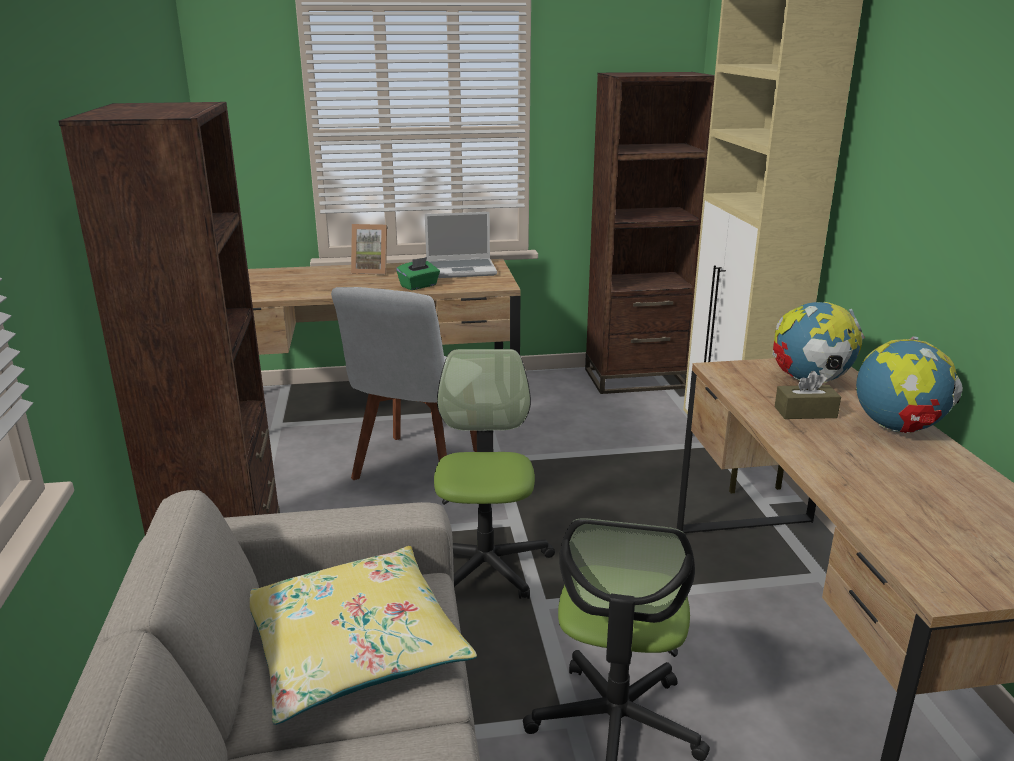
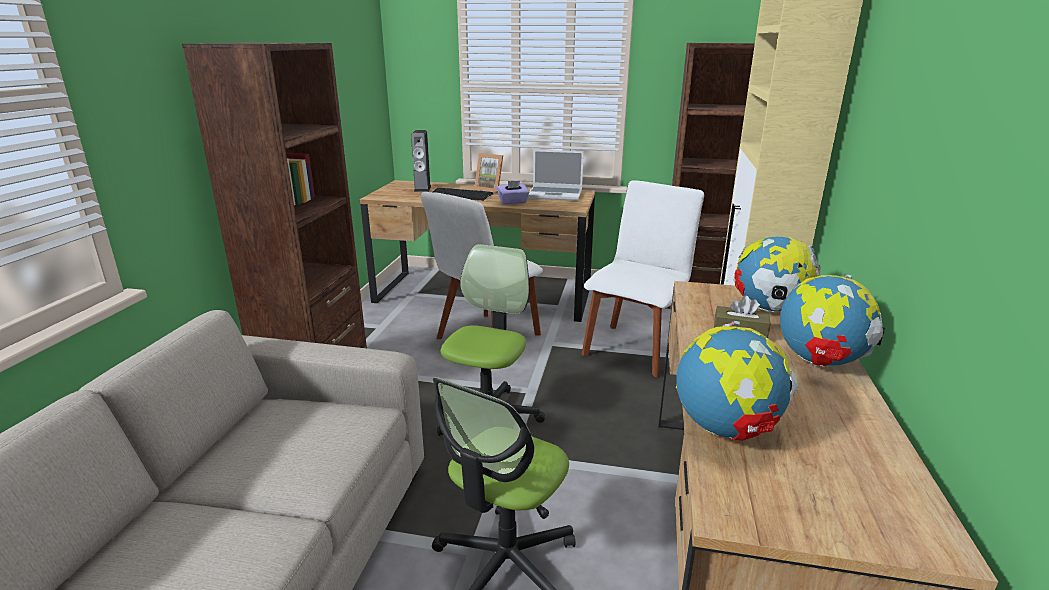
camera: 20 degrees right, 0 degrees up
(278, 279) = (422, 189): none -> speaker
(340, 283) = (460, 195): none -> keyboard
(354, 647) = (292, 446): yellow pillow -> none
(419, 286) = (513, 202): green tissue box -> purple tissue box
(601, 447) = (635, 348): none -> white chair
(875, 513) = (725, 429): none -> globe

